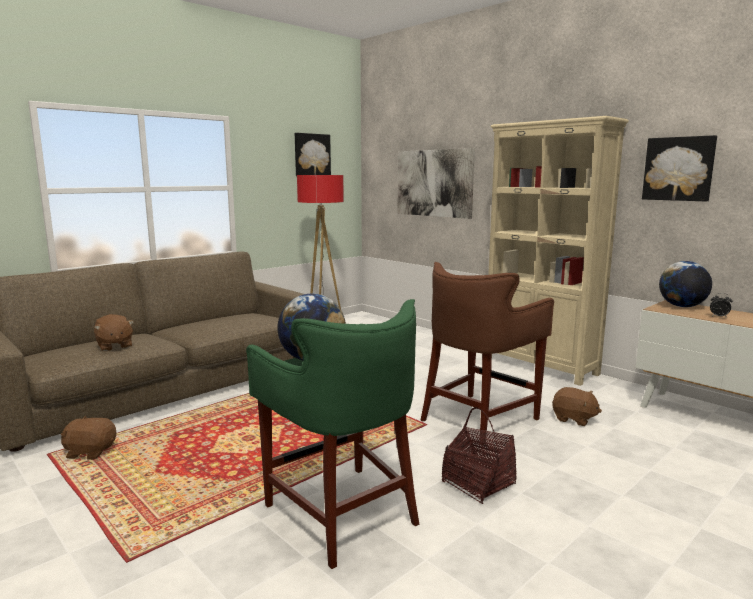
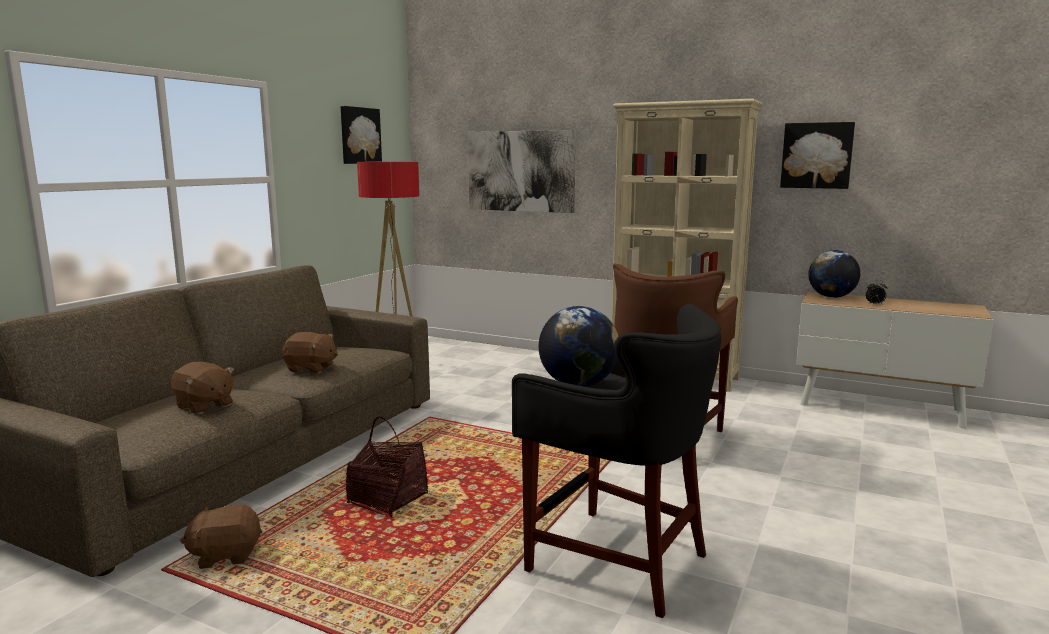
camera: 20 degrees left, 0 degrees up
(342, 512) = (616, 559): green stool -> black stool
(478, 483) = (723, 503): basket -> basket (388, 499)
(574, 419) = (754, 425): brown plush toy -> brown plush toy (311, 369)

